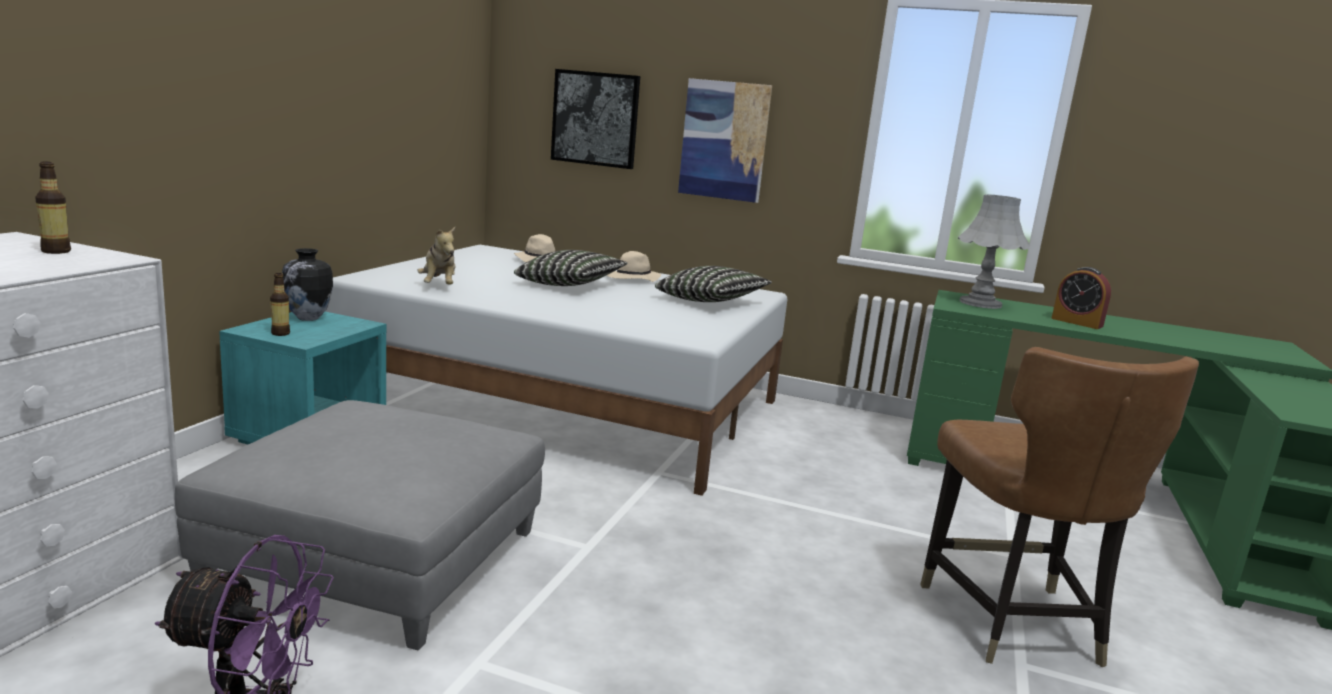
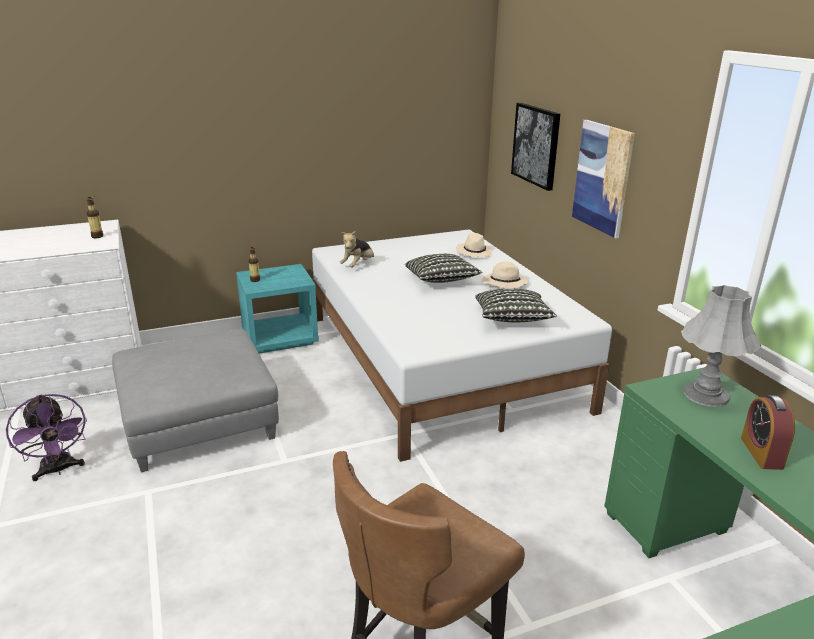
camera: 50 degrees right, 10 degrees up
(308, 318) = (286, 272): vase -> none

